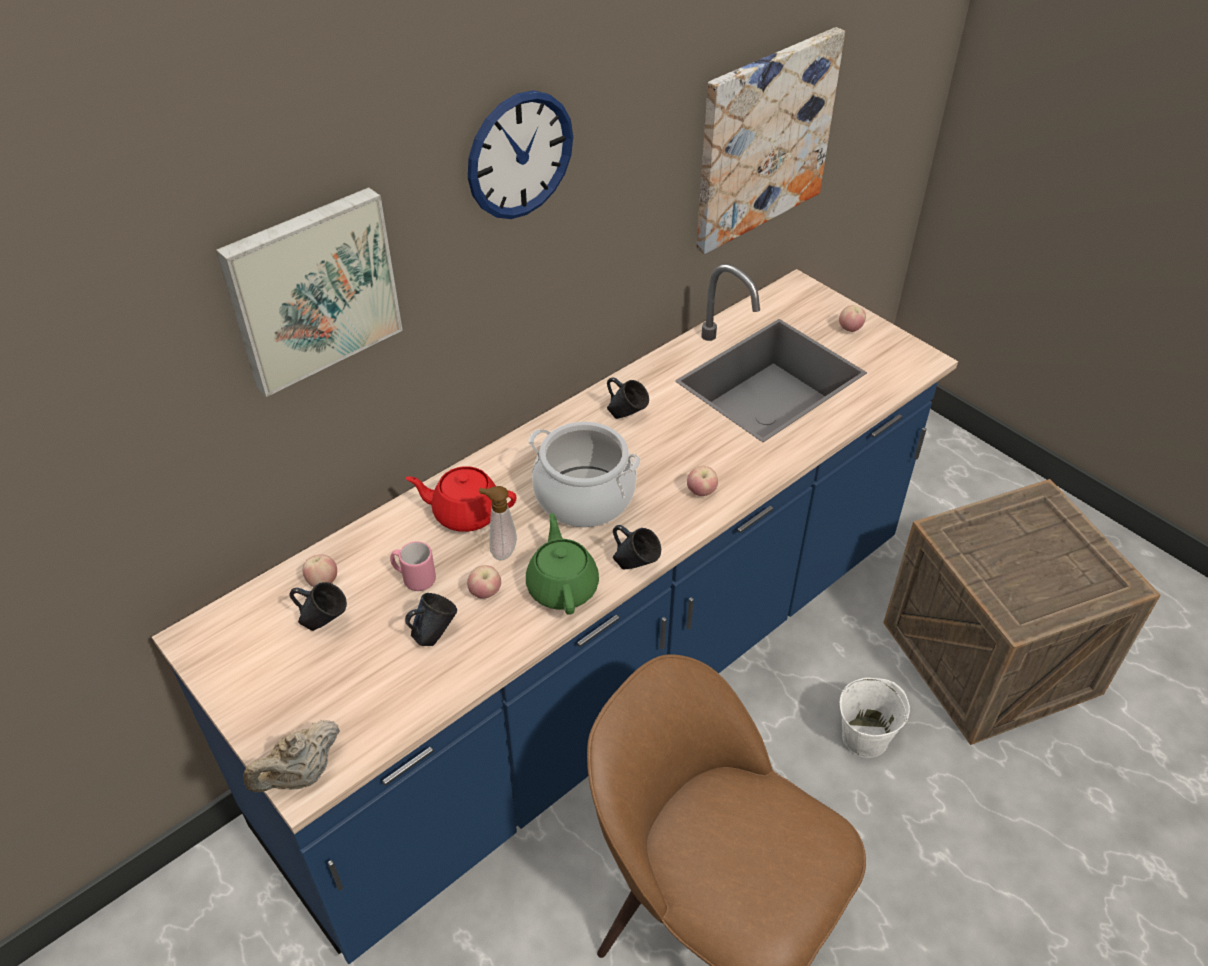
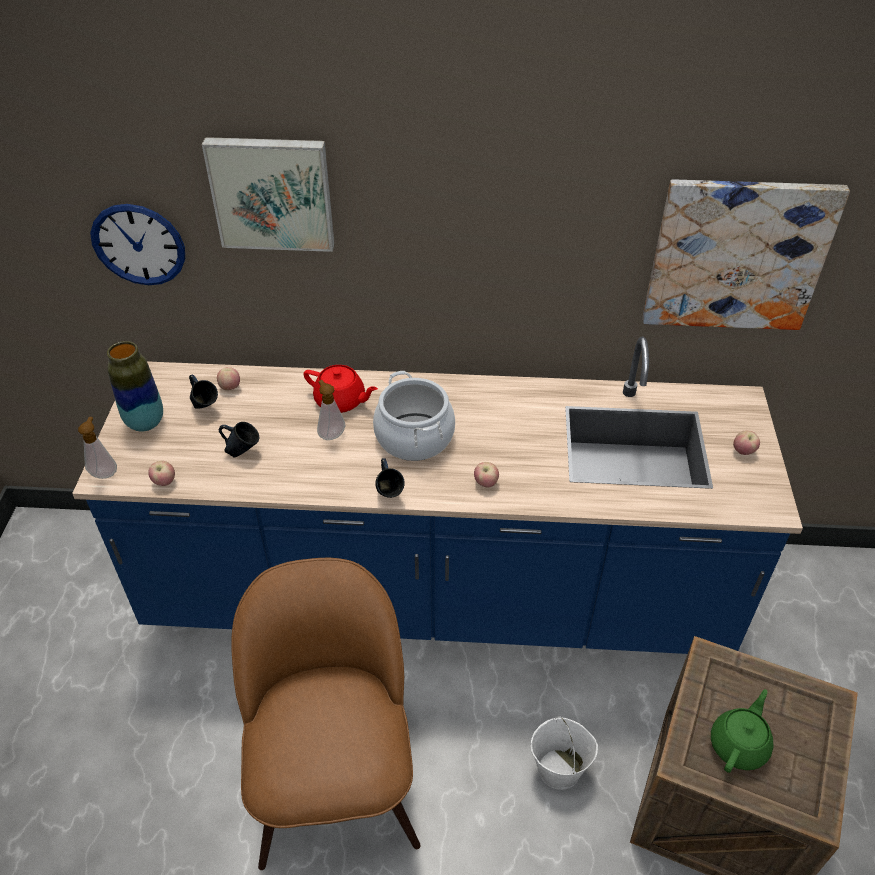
camera: 45 degrees right, 0 degrees up
(271, 688) = (145, 422): none -> vase
(301, 775) = (104, 472): beige teapot -> soap dispenser
(414, 578) = (271, 417): pink mug -> none
(465, 513) = (341, 401): red teapot -> red teapot turned 150 degrees clockwise
(485, 593) = (294, 450): apple -> apple (164, 482)
(520, 155) = (461, 168): wall clock -> wall clock (138, 244)
(562, 586) = (335, 477): green teapot -> green teapot (739, 745)
(626, 416) = (504, 407): blue mug -> none

